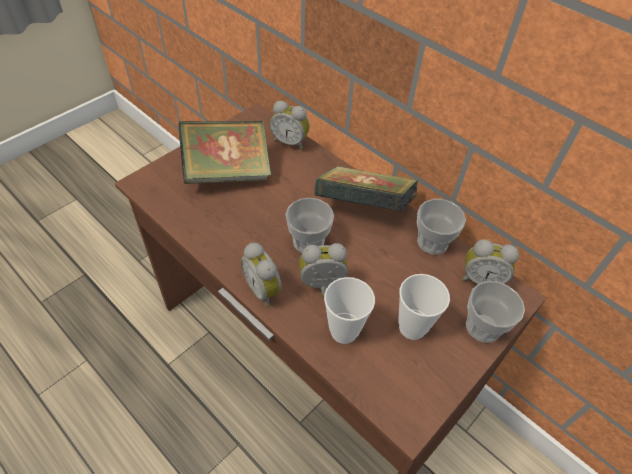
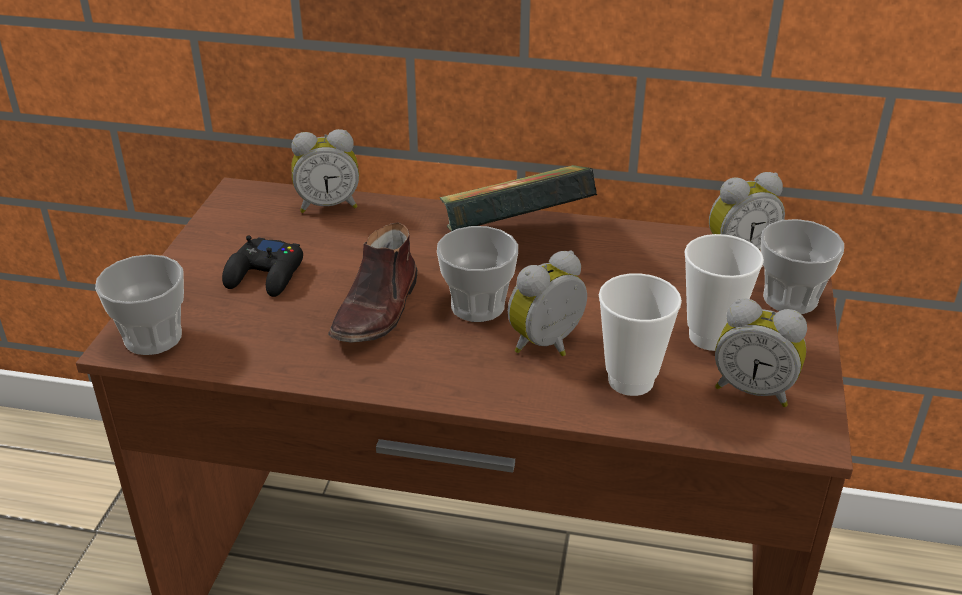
camera: 30 degrees left, 15 degrees down
(227, 172) = (265, 275): book -> black game controller
(260, 219) = (377, 309): none -> brown shoe
(264, 289) = (472, 385): alarm clock -> alarm clock (753, 389)
(432, 242) = (641, 240): cup -> cup (153, 338)

